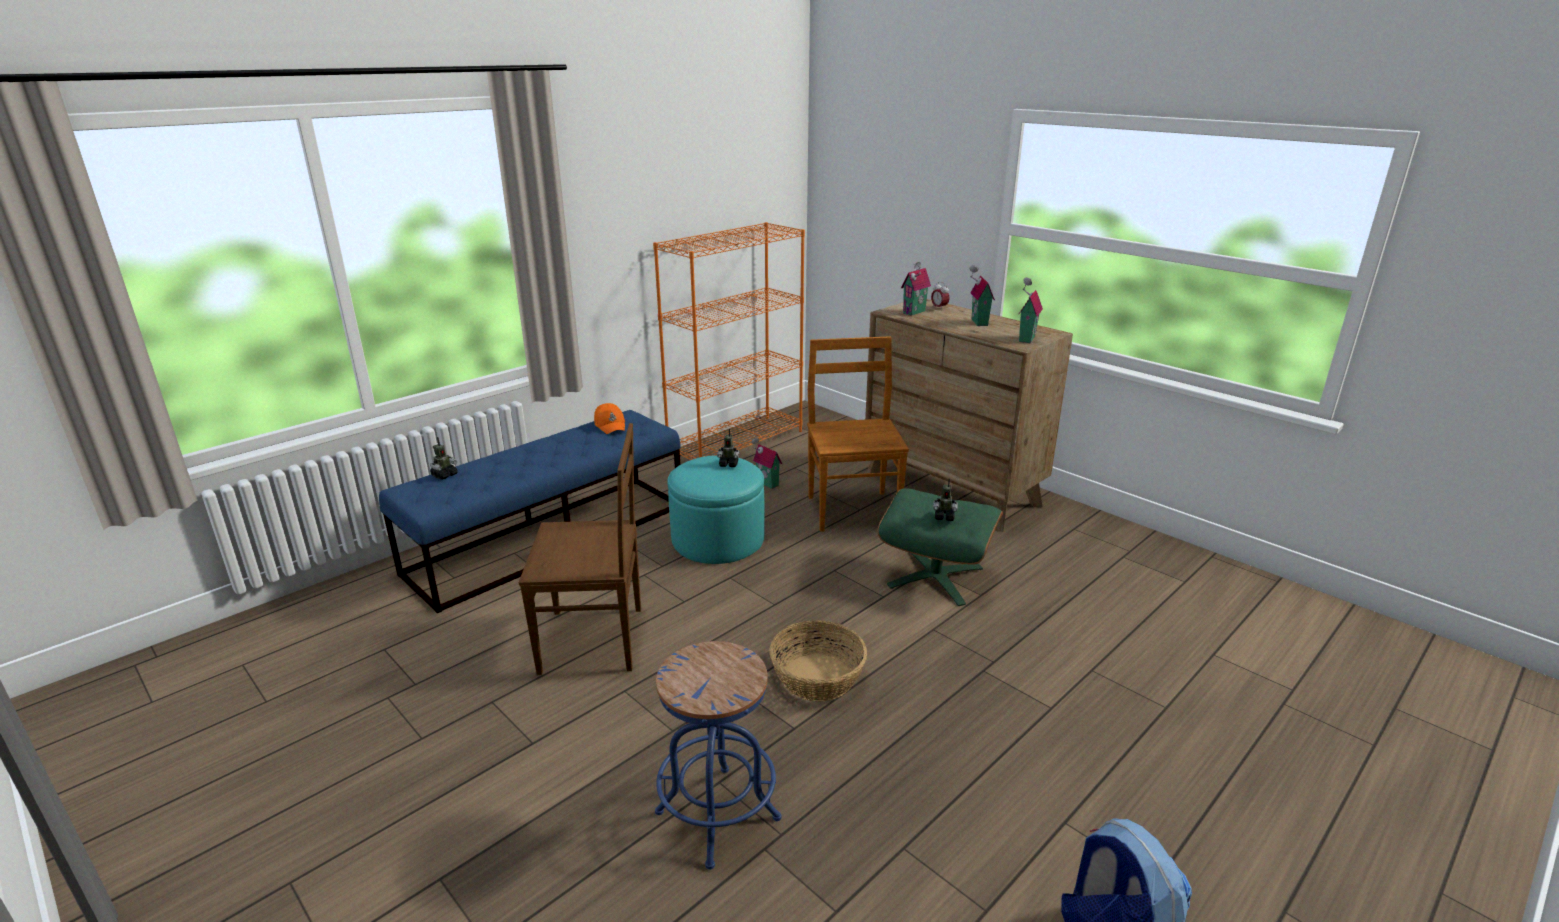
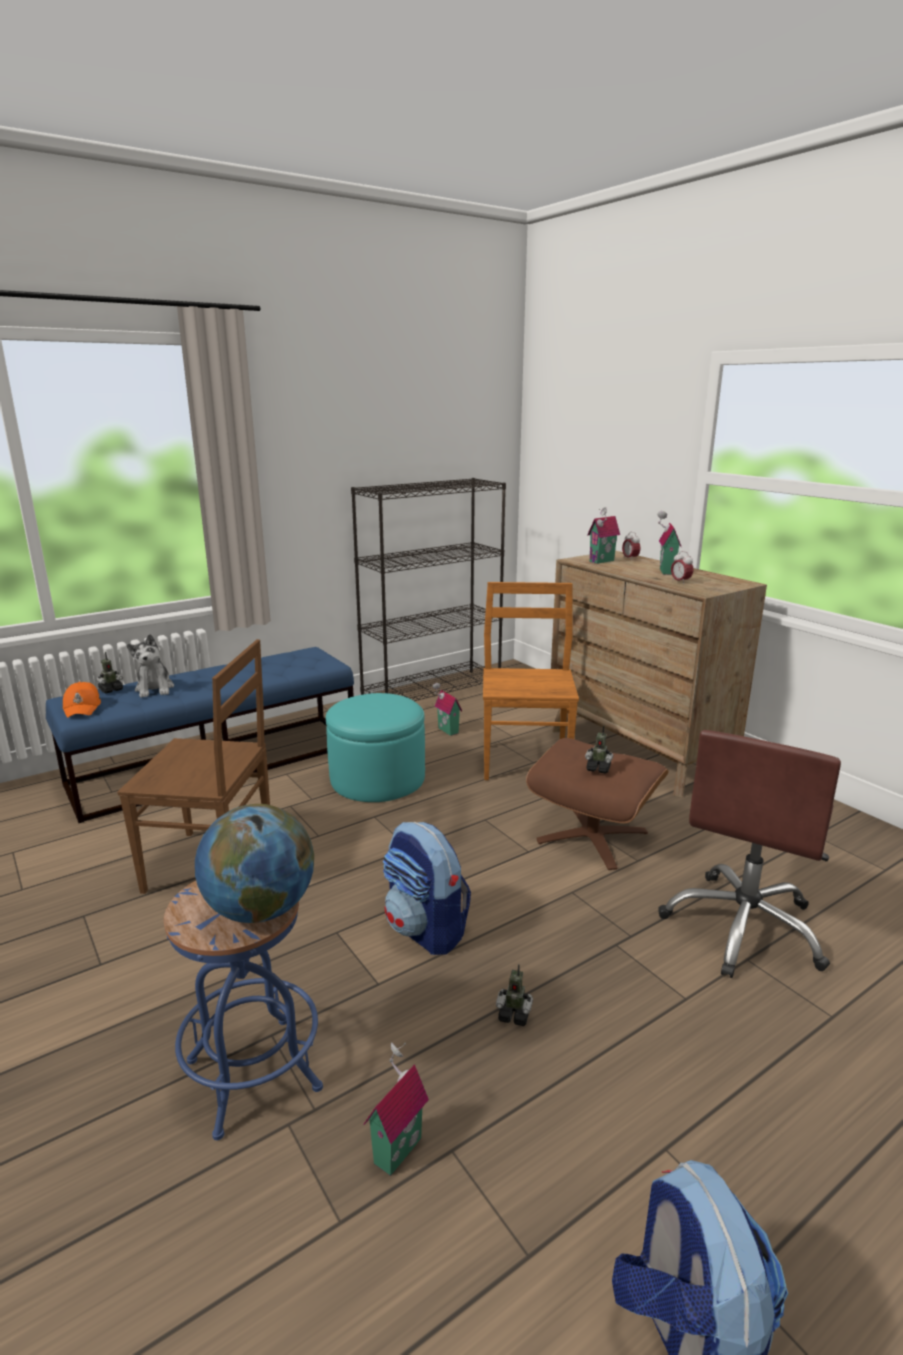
camera: 10 degrees right, 5 degrees down
(490, 470) = (155, 689): none -> plush toy
(610, 425) = (289, 658): orange cap -> orange cap (83, 707)
(729, 464) = (391, 701): toy robot -> toy robot (514, 1015)
(736, 442) = (432, 691): orange bookcase -> black bookcase
(738, 677) = (260, 910): none -> globe
(818, 677) = (426, 930): basket -> backpack
(935, 576) = (592, 836): green ottoman -> brown ottoman
(997, 335) = (680, 582): none -> alarm clock
(1025, 338) = (710, 586): toy house -> toy house (395, 1148)
(1083, 643) = (744, 927): none -> brown office chair

